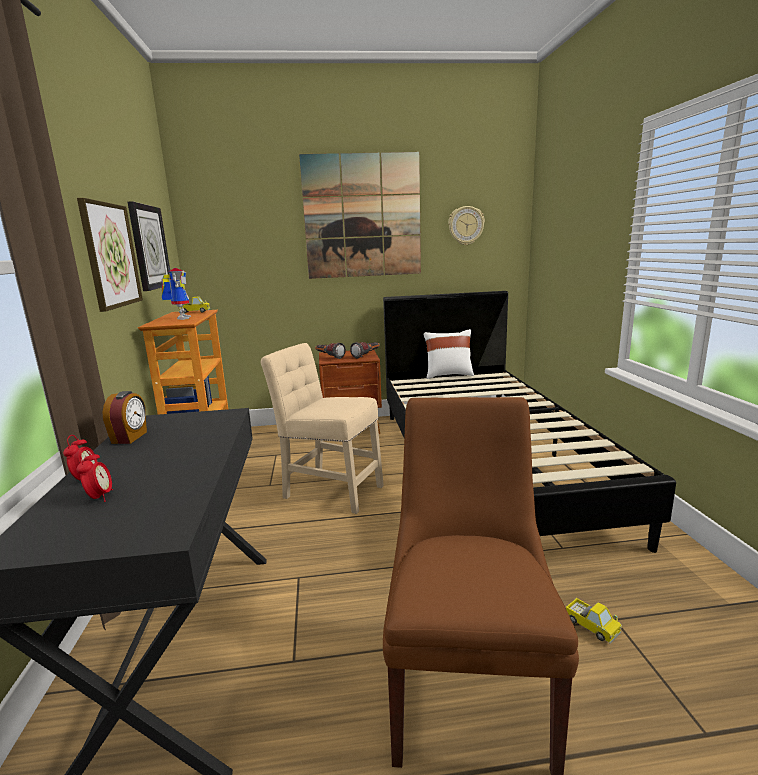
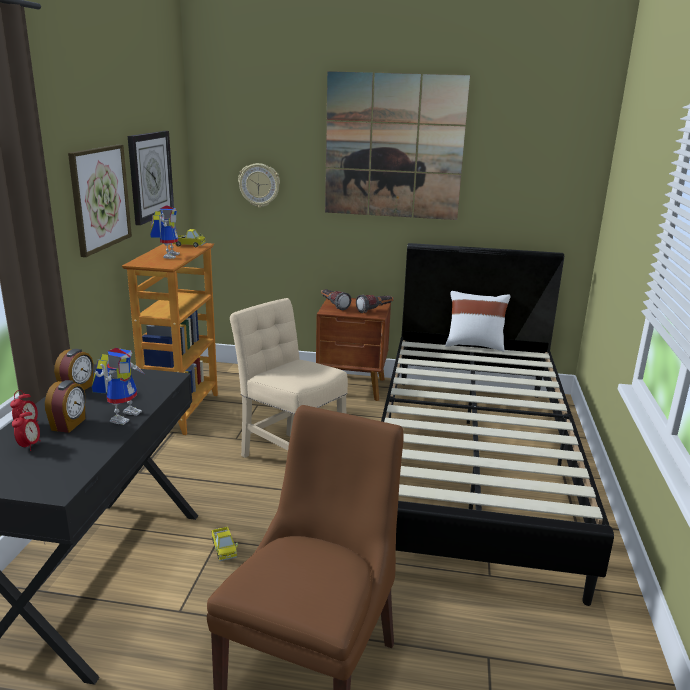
camera: 15 degrees right, 5 degrees up
(140, 469) = (69, 424): none -> alarm clock
(200, 450) = (123, 415): none -> toy robot
(466, 225) = (521, 168): wall clock -> wall clock (259, 185)
(591, 626) = (460, 657): toy truck -> toy truck (224, 549)

